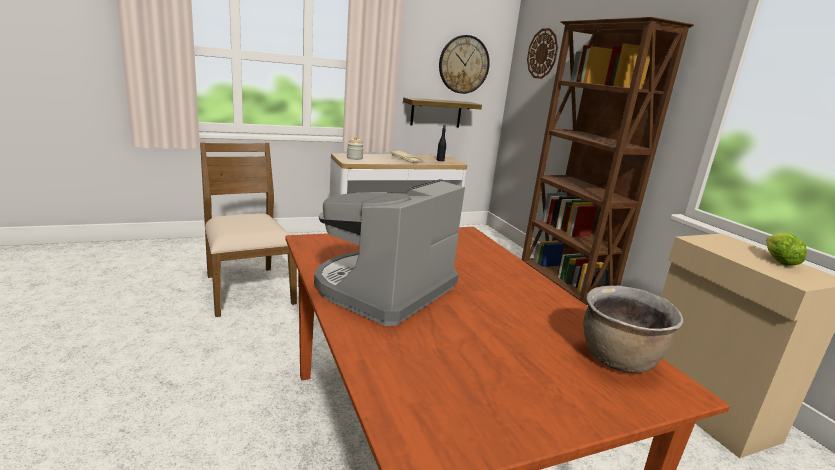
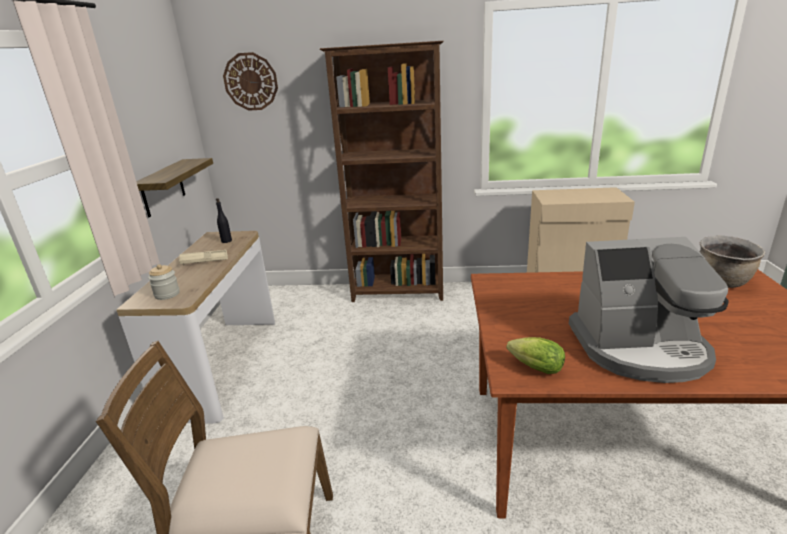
camera: 60 degrees left, 5 degrees up
(383, 289) = (640, 348): coffee machine -> coffee machine turned 60 degrees counterclockwise
(464, 64) = (162, 115): wall clock -> none
(777, 260) = (584, 192): lettuce -> lettuce (533, 367)

